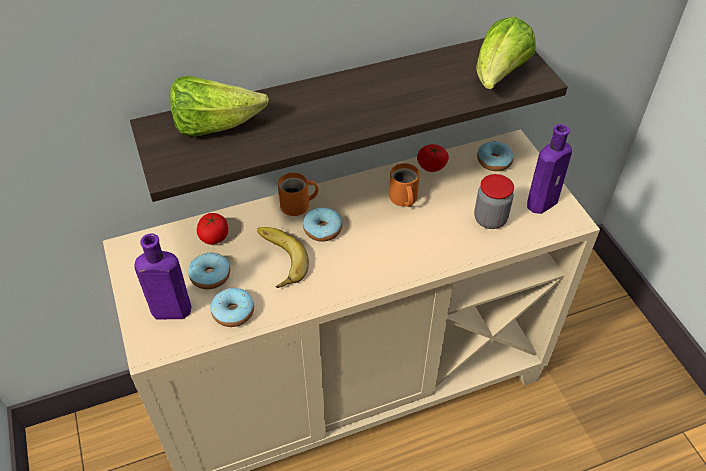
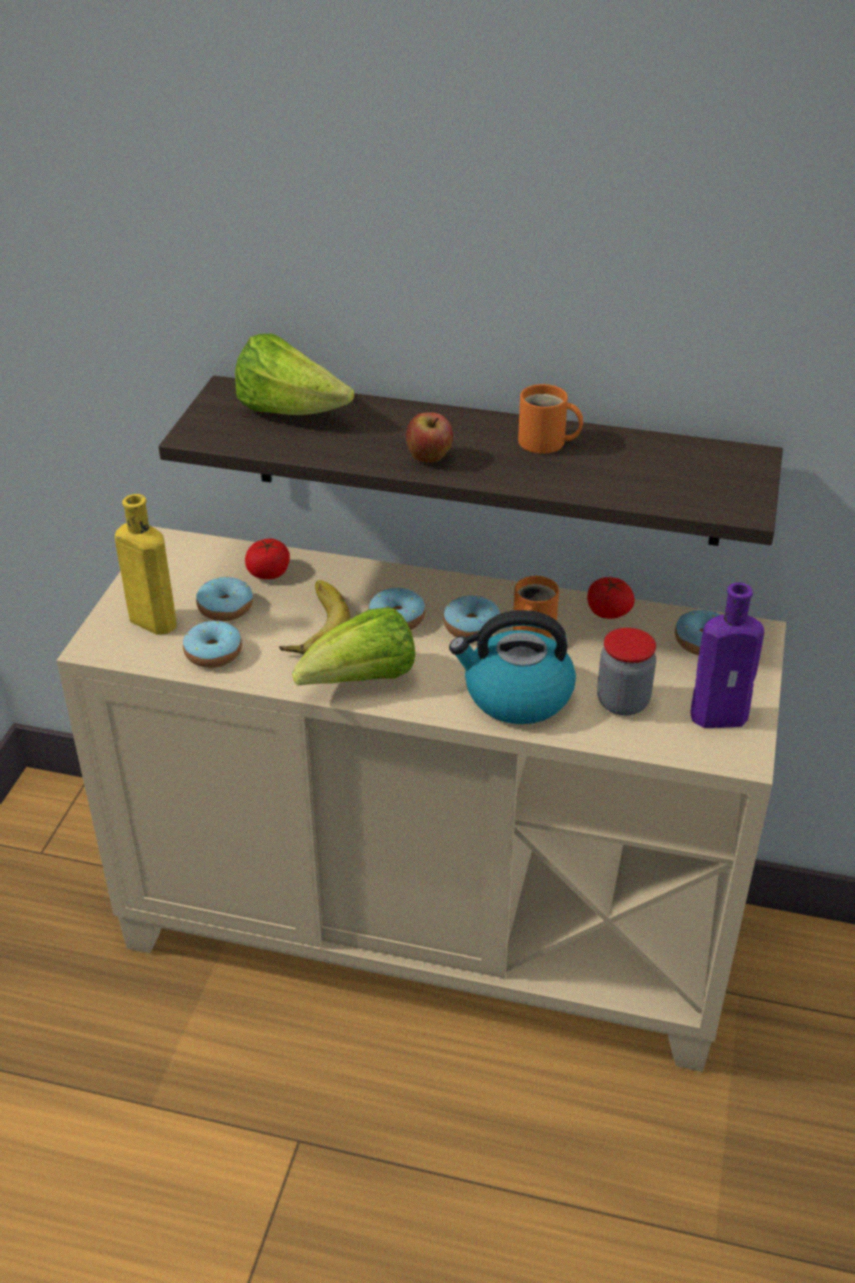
camera: 35 degrees right, 10 degrees down
(168, 310) = (150, 620): purple bottle -> yellow bottle
(298, 205) = (394, 582): orange mug -> orange mug (545, 443)
(340, 122) = (429, 459): none -> apple
(369, 213) = (471, 627): none -> donut
(434, 245) = (516, 696): none -> kettle
(499, 76) = (689, 486): lettuce -> lettuce (361, 681)

